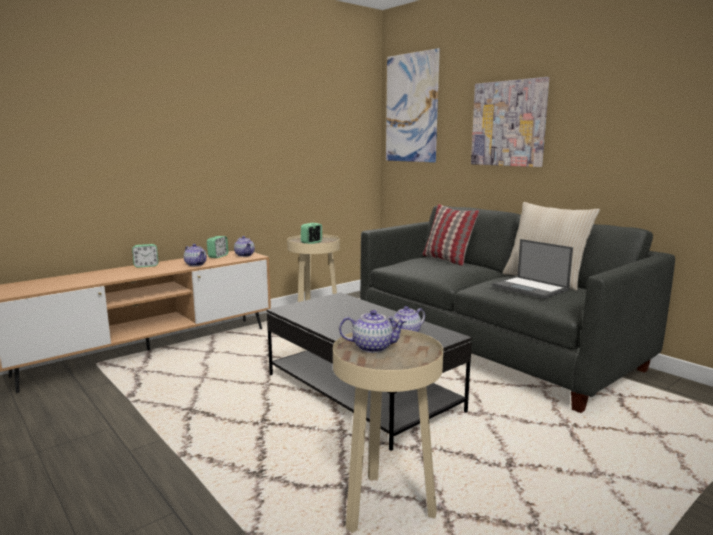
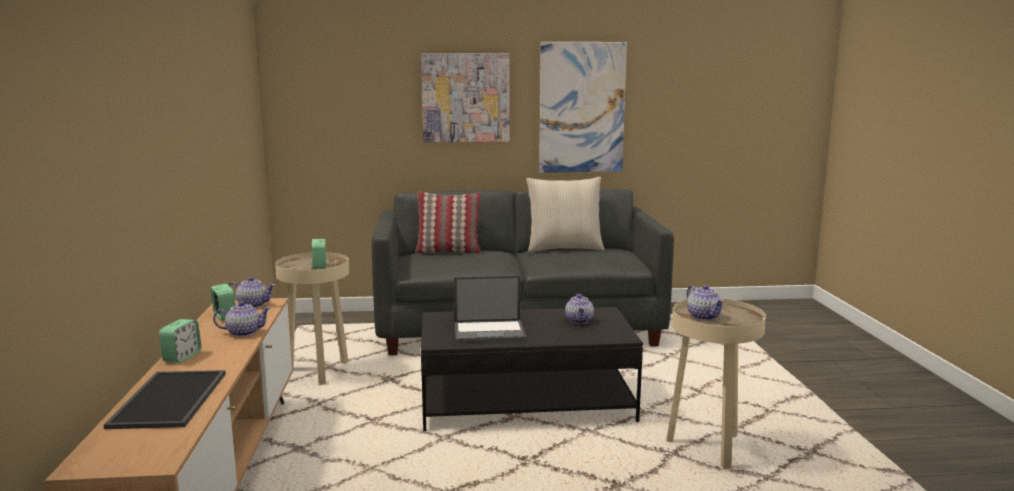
camera: 55 degrees left, 0 degrees up
(83, 278) = (171, 399): none -> tray
(373, 347) = (704, 316): teapot -> teapot turned 120 degrees clockwise
(411, 108) = (318, 75): picture -> picture (582, 108)
(531, 288) = (582, 256): laptop -> laptop (490, 331)

